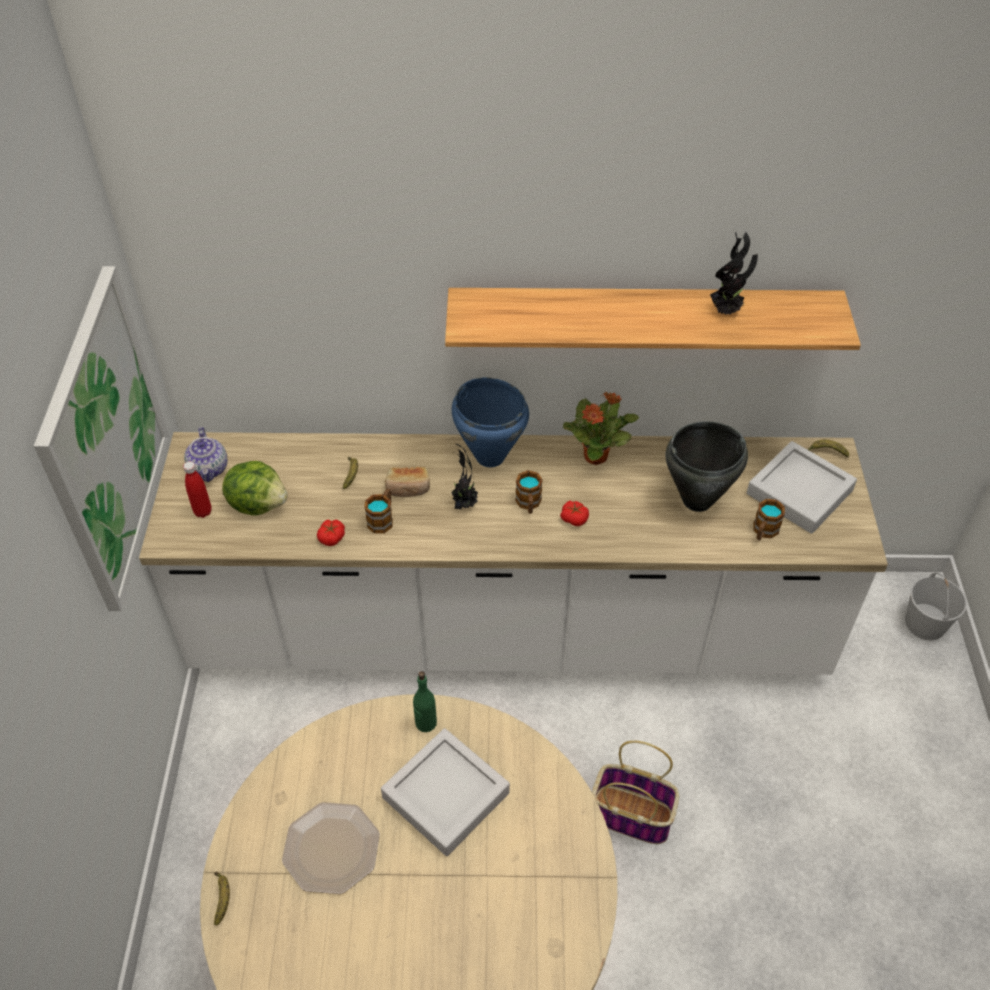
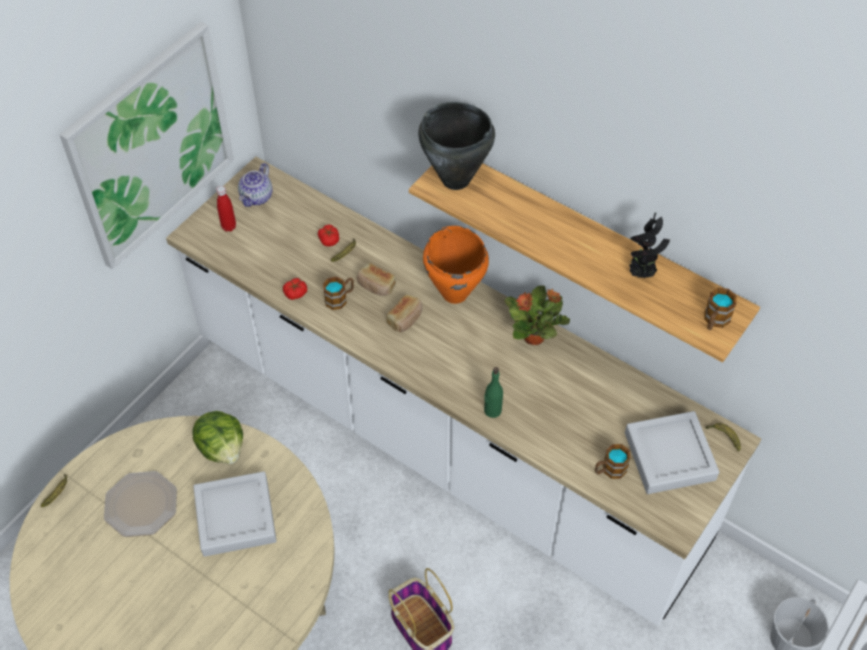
camera: 35 degrees right, 5 degrees up
(258, 503) = (268, 240): lettuce -> lettuce (222, 448)
(425, 723) = (262, 461): green bottle -> green bottle (492, 410)
(464, 503) = (405, 318): potted plant -> bread
(490, 456) = (455, 293): blue cooking pot -> orange cooking pot
(529, 504) = (451, 346): mug -> mug (714, 321)
(574, 518) = (474, 375): tomato -> tomato (329, 239)
(698, 500) = (581, 416): black cooking pot -> black cooking pot (456, 180)

